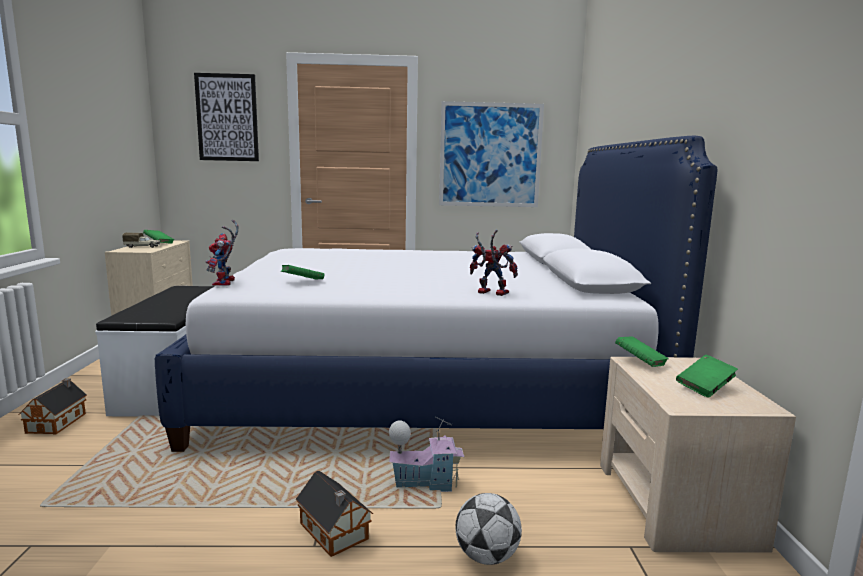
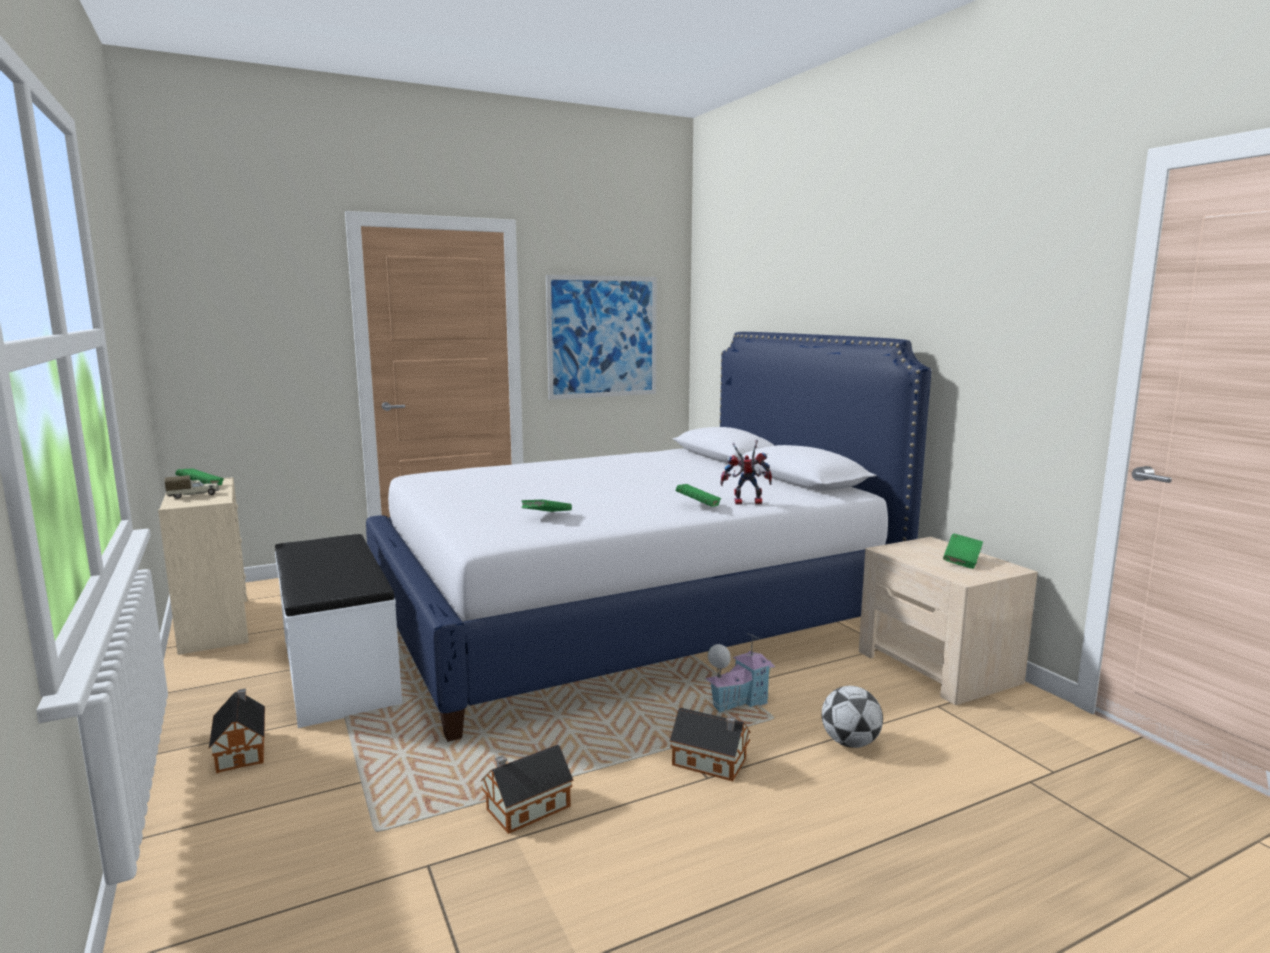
camera: 25 degrees left, 0 degrees up
(148, 523) = (525, 808): none -> toy house
(225, 283) = (466, 530): toy robot -> none
(227, 117) = (261, 299): picture -> none
(640, 362) = (893, 549): green book -> green book (698, 506)

